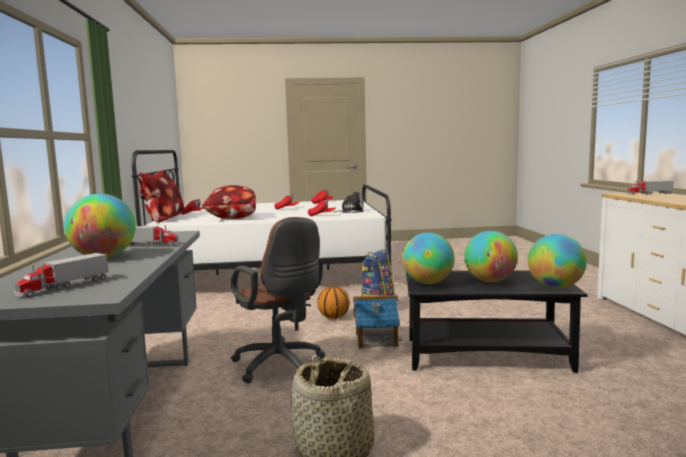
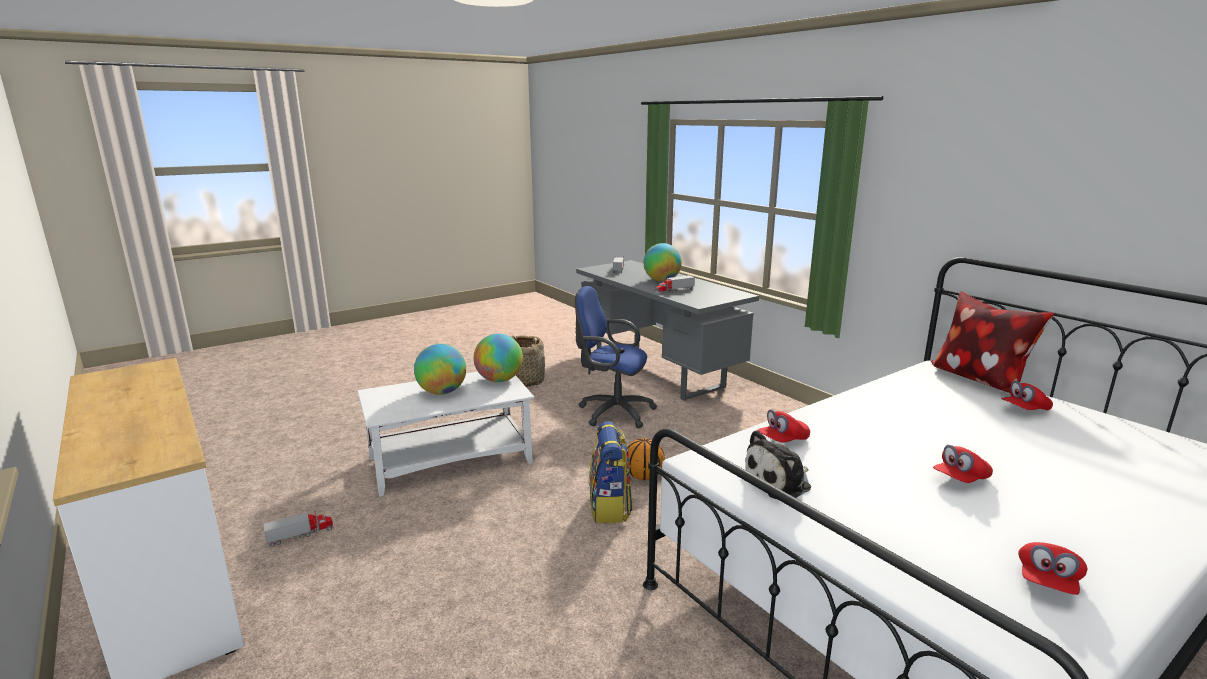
camera: 150 degrees right, 10 degrees up
(231, 218) = (895, 400): pillow -> none
(281, 367) = (612, 412): brown office chair -> blue office chair
(375, 340) = (564, 454): toy house -> none
(485, 354) = (451, 460): black coffee table -> white coffee table
(555, 287) = (381, 393): globe -> none
(648, 194) = (117, 459): toy truck -> toy truck (301, 534)

